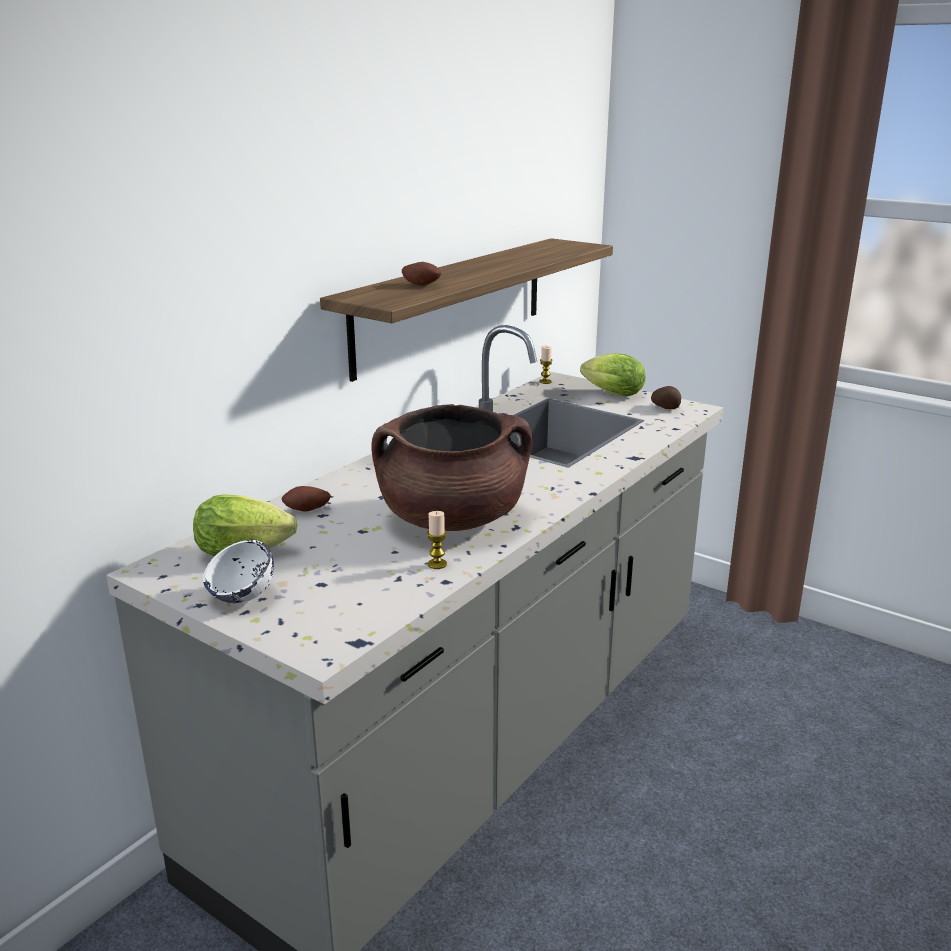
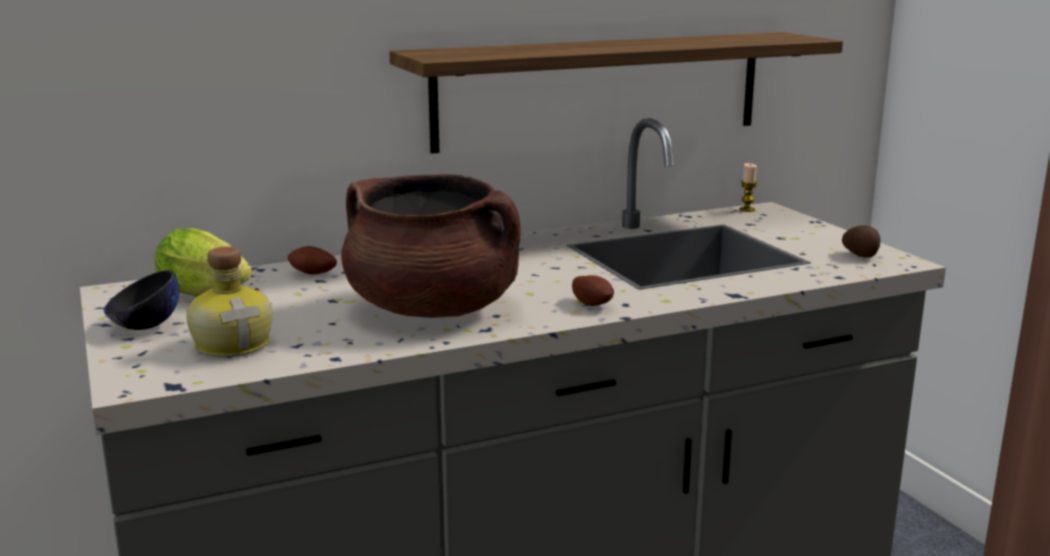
camera: 30 degrees right, 5 degrees down
(241, 597) = (145, 327): white bowl -> black bowl
(346, 591) = (234, 344): none -> bottle
(422, 285) = (515, 50): potato -> potato (593, 304)
(437, 564) = (352, 342): candle -> none
(609, 393) = (810, 231): lettuce -> none

